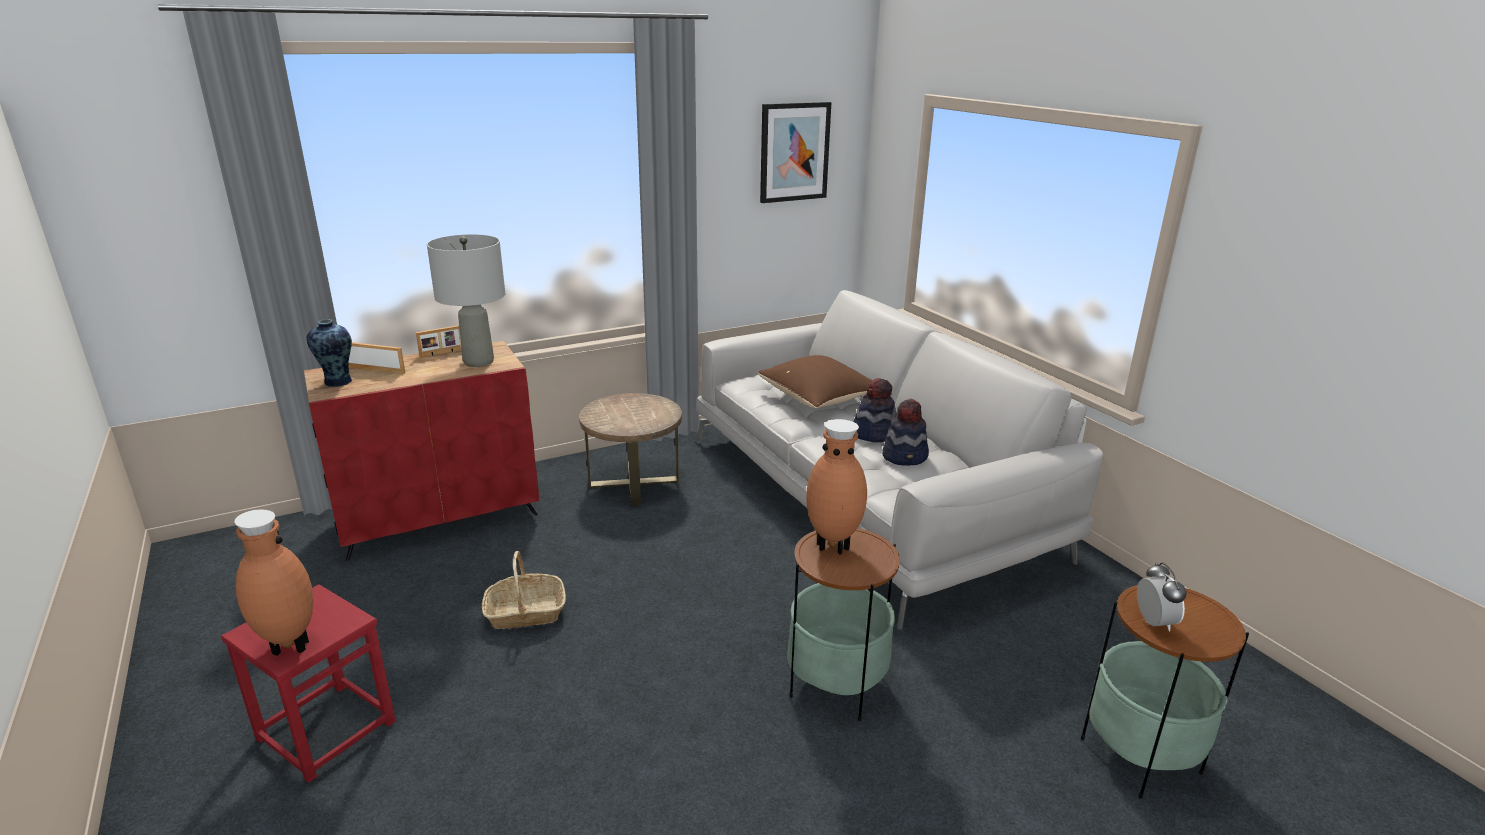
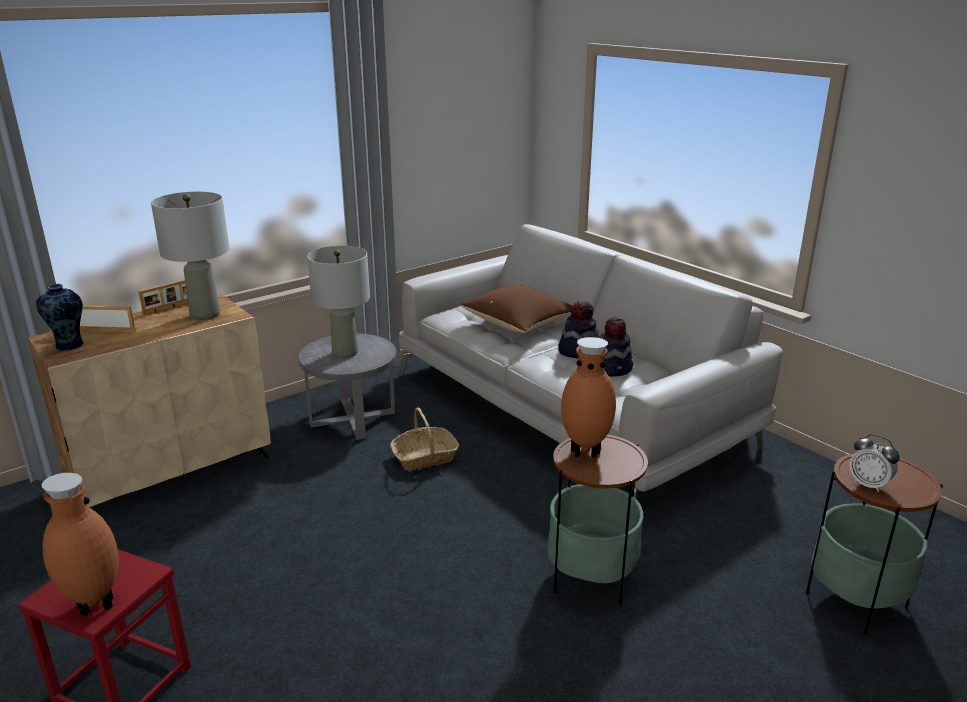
camera: 10 degrees left, 0 degrees up
(440, 518) = (173, 471): red cabinet -> beige cabinet
(525, 612) = (286, 549): basket -> basket (424, 457)
(628, 413) = (345, 353): none -> grey table lamp
(634, 482) = (352, 418): brown side table -> grey side table
(794, 152) = (470, 100): picture -> none
(1154, 622) = (868, 484): alarm clock -> alarm clock turned 150 degrees clockwise

